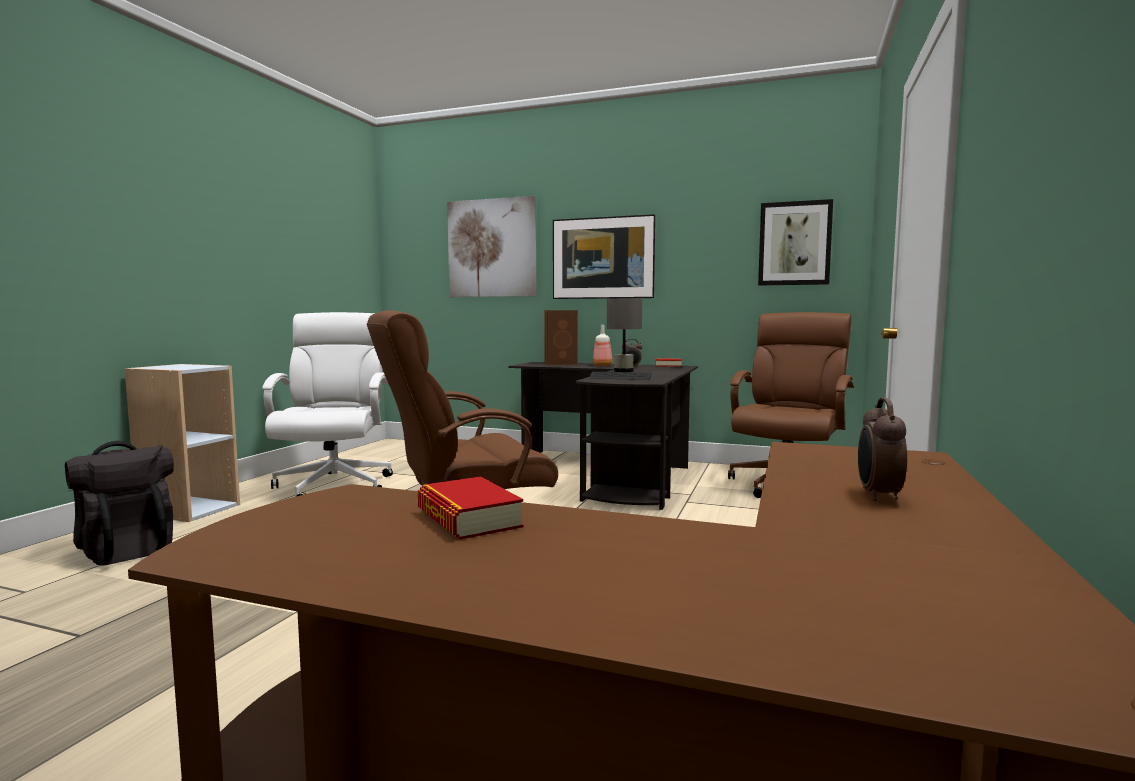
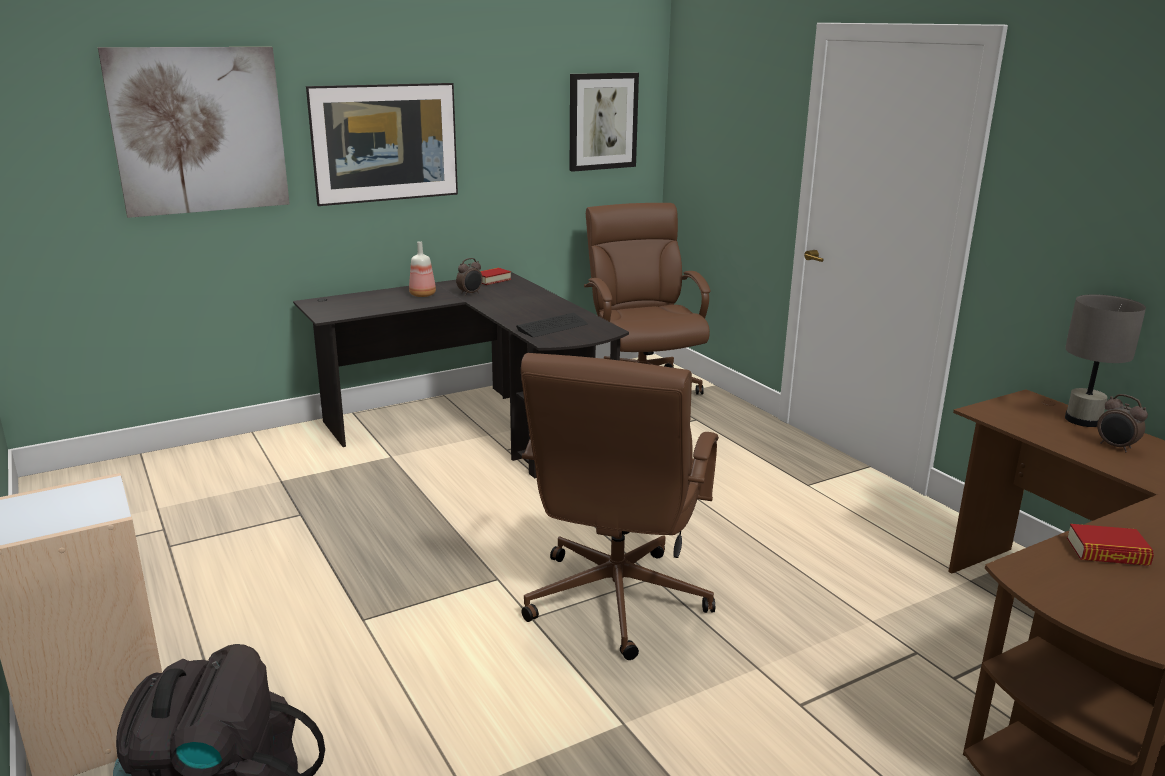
camera: 50 degrees left, 15 degrees up
(334, 486) = (210, 588): white office chair -> none
(561, 363) = (358, 299): brown speaker -> none
(624, 371) = (498, 307): grey table lamp -> grey table lamp (1083, 420)

